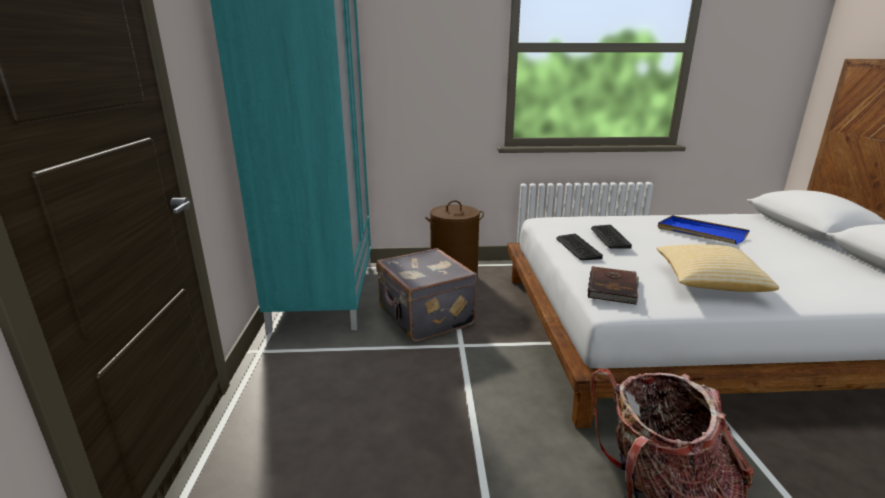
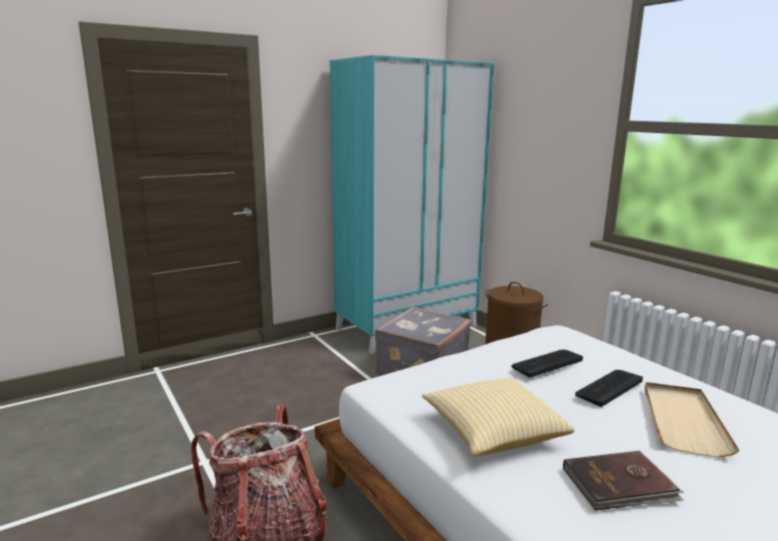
camera: 60 degrees right, 5 degrees down
(577, 248) = (495, 354): keyboard -> keyboard (609, 387)
(613, 287) = (412, 381): brown book -> brown book (620, 484)
(700, 232) = (682, 421): blue tray -> beige tray

